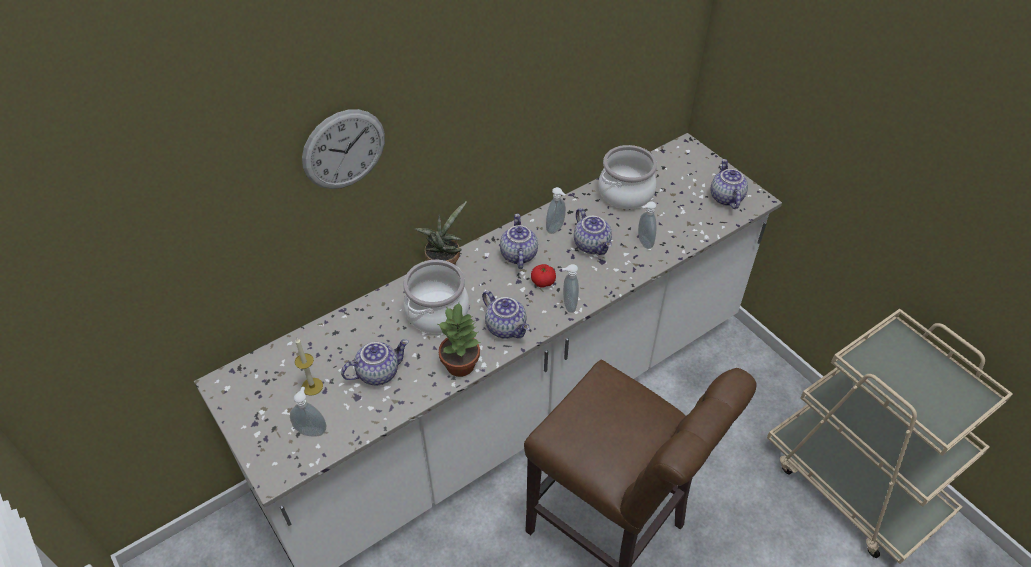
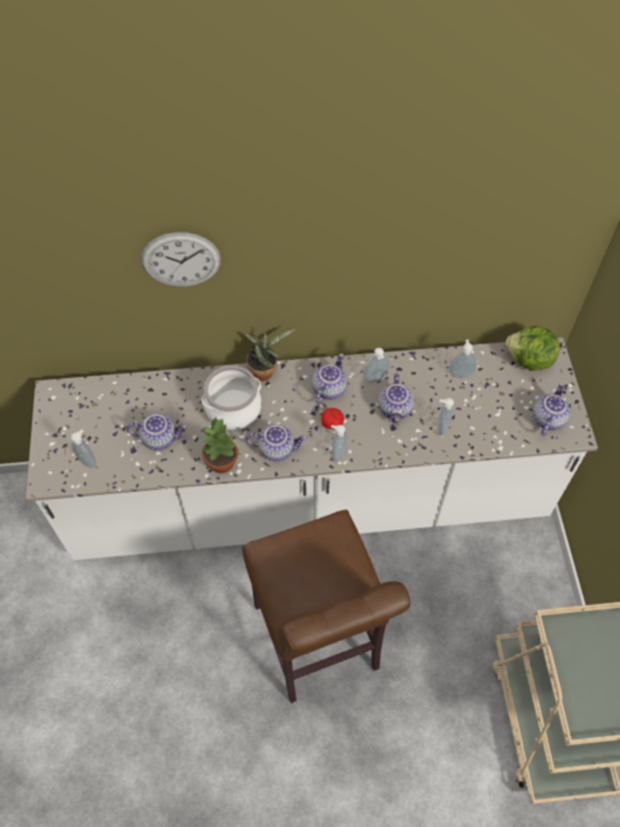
camera: 30 degrees right, 10 degrees up
(312, 386) = (108, 425): candle -> none
(507, 327) = (277, 448): teapot -> teapot turned 75 degrees counterclockwise
(626, 193) = (460, 373): cooking pot -> soap dispenser
(675, 160) = (529, 361): none -> lettuce

